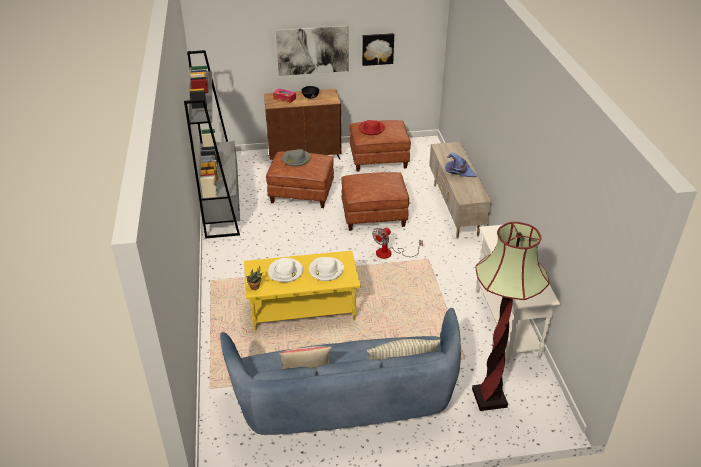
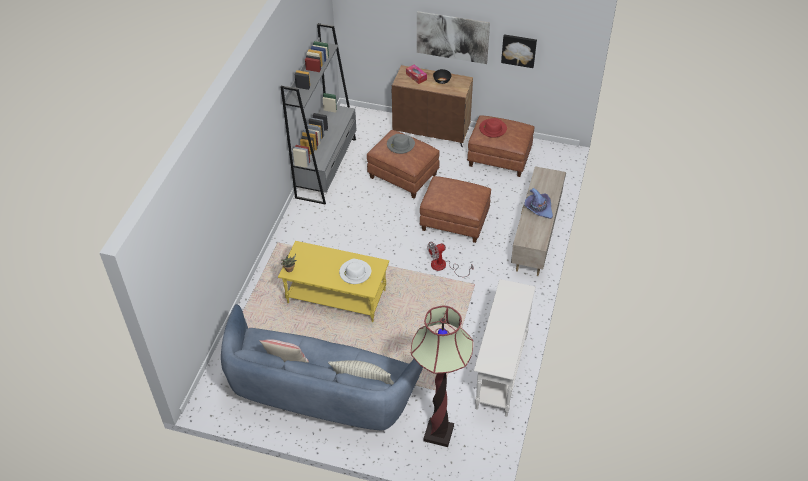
camera: 25 degrees right, 10 degrees up
(285, 272) = (322, 263): white hat -> none

